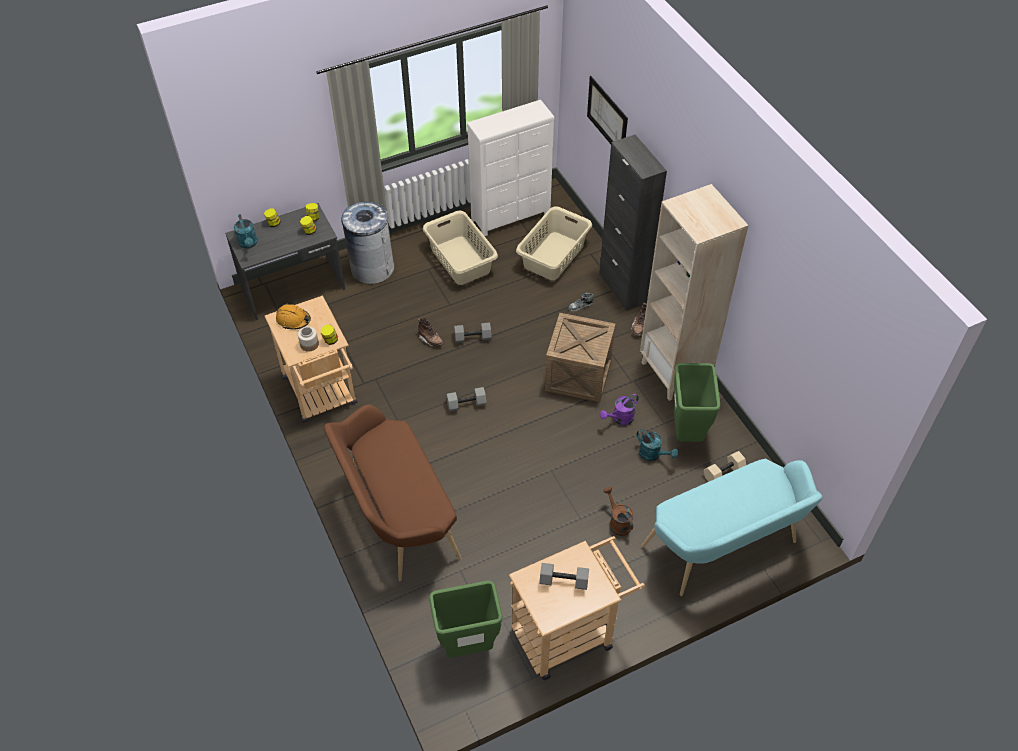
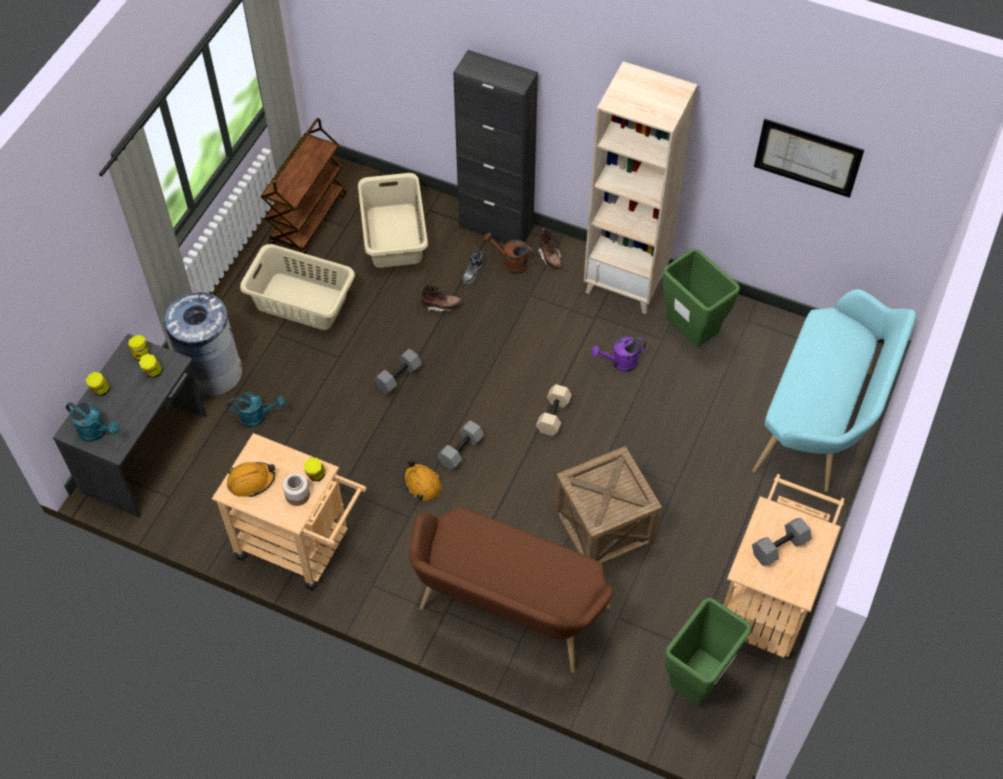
camera: 40 degrees left, 5 degrees up
(424, 407) = (422, 484): none -> orange hard hat
(430, 340) = (356, 408): brown boot -> brown boot (441, 305)
(511, 217) = (308, 219): white dresser -> brown cart
(578, 375) = (539, 345): crate -> crate (604, 526)
(607, 116) = (404, 45): picture -> picture (807, 157)
(617, 522) = (711, 464): brown watering can -> brown watering can (511, 263)
(620, 419) = (619, 363): purple watering can -> purple watering can turned 60 degrees clockwise
(653, 454) = (681, 377): turquoise watering can -> turquoise watering can (257, 416)
(723, 473) = (757, 351): beige dumbbell -> beige dumbbell (554, 416)

